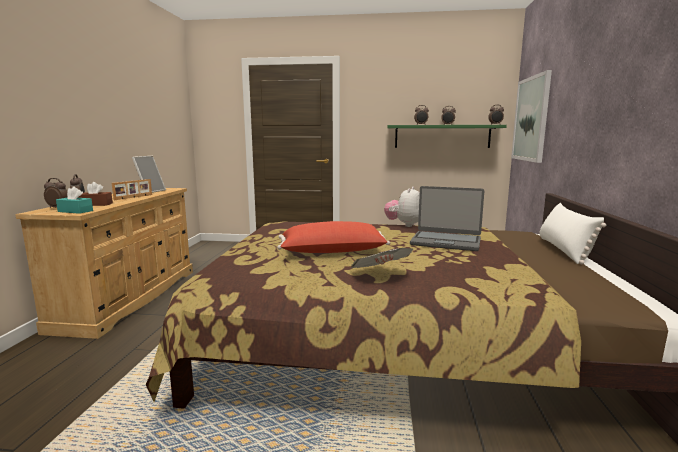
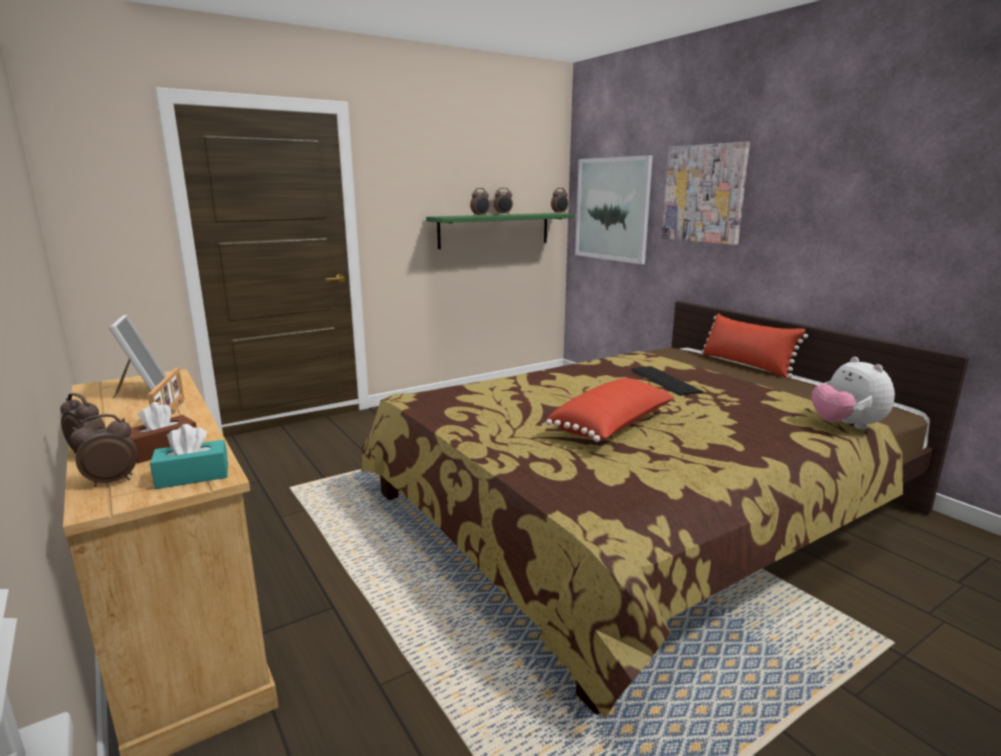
camera: 40 degrees left, 5 degrees up
(380, 275) = (725, 440): newspaper -> none
(404, 225) = (567, 365): plush toy -> plush toy (846, 426)
(446, 242) = (665, 380): laptop -> keyboard
(564, 250) = (746, 365): white pillow -> red pillow
(573, 96) = (704, 193): none -> picture

